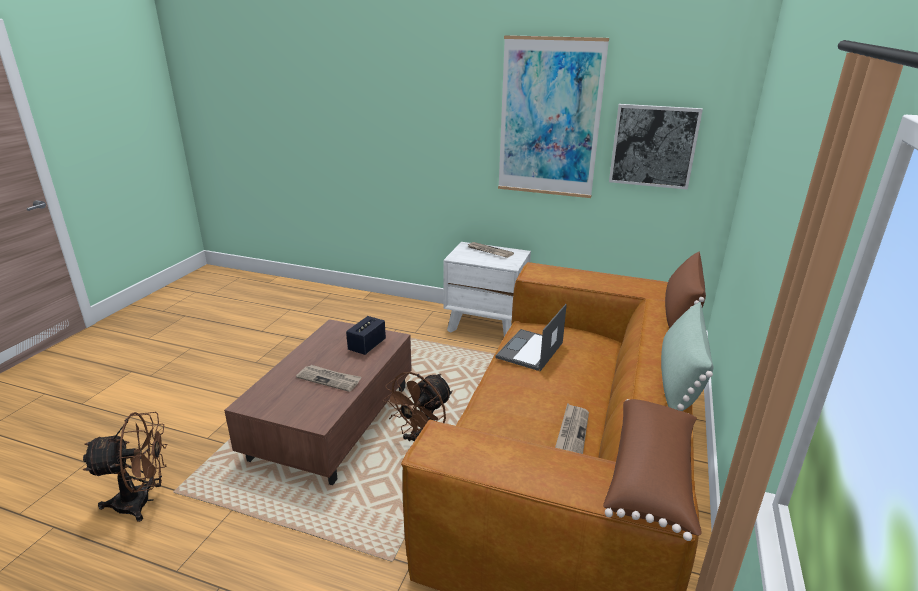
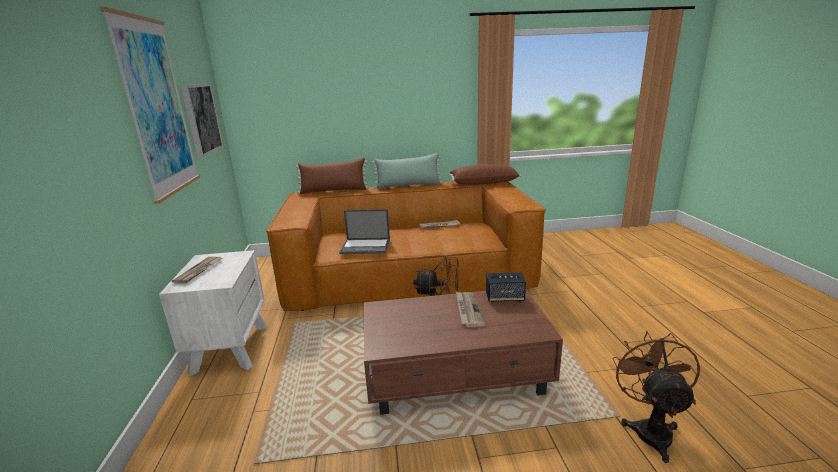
camera: 115 degrees left, 5 degrees down
(142, 502) = (650, 429): brown fan -> brown fan turned 45 degrees clockwise
(367, 346) = (402, 314): speaker -> speaker (504, 298)

